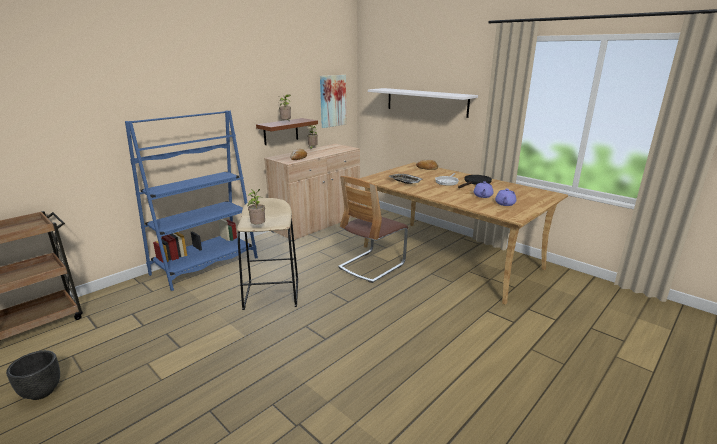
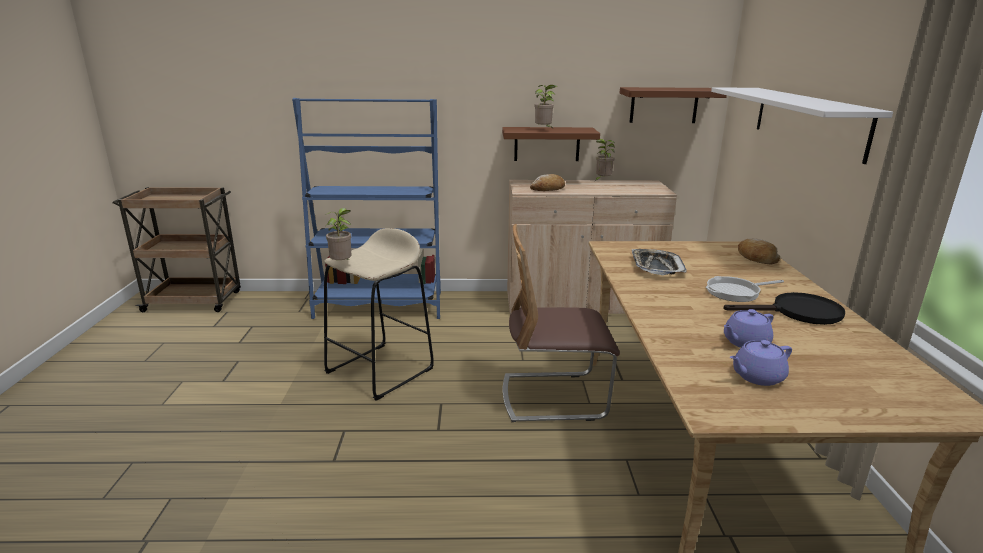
camera: 45 degrees right, 0 degrees up
(41, 392) = (103, 363): black planter -> none
(332, 101) = (664, 105): picture -> brown shelf

